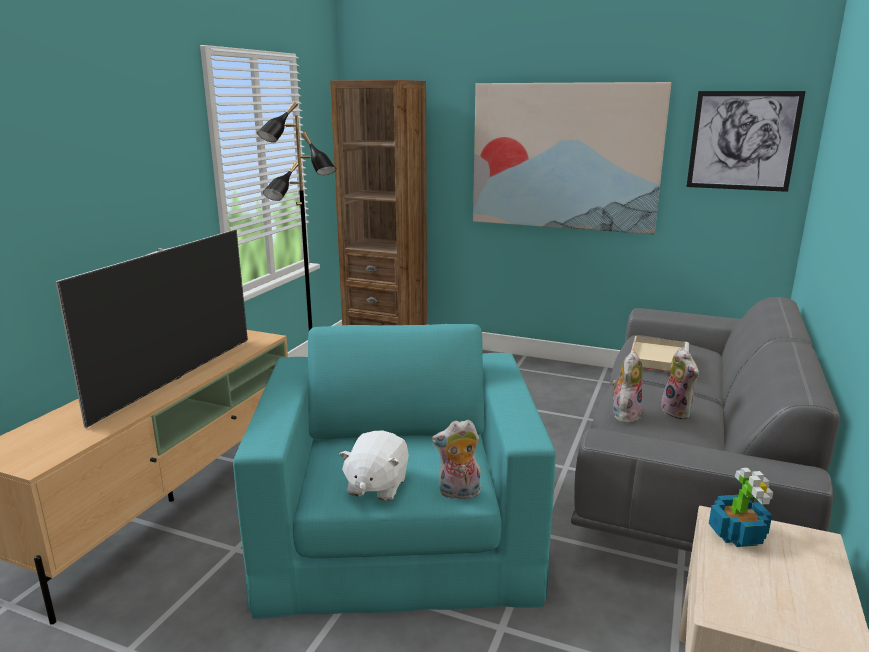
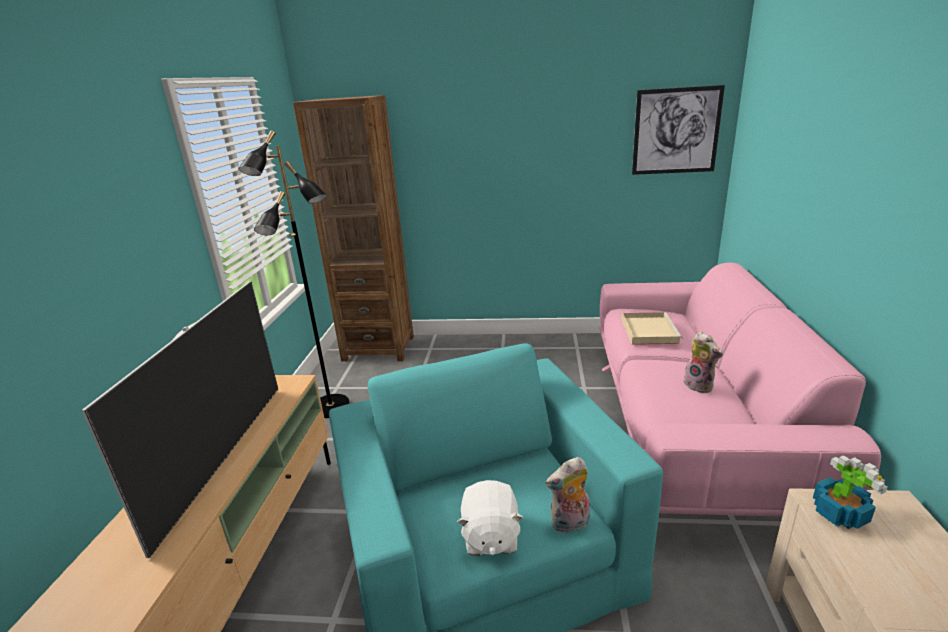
camera: 15 degrees left, 5 degrees up
(564, 157) = (524, 157): picture -> none
(624, 414) = (662, 398): plush toy -> none
(689, 473) = (690, 424): grey sofa -> pink sofa

